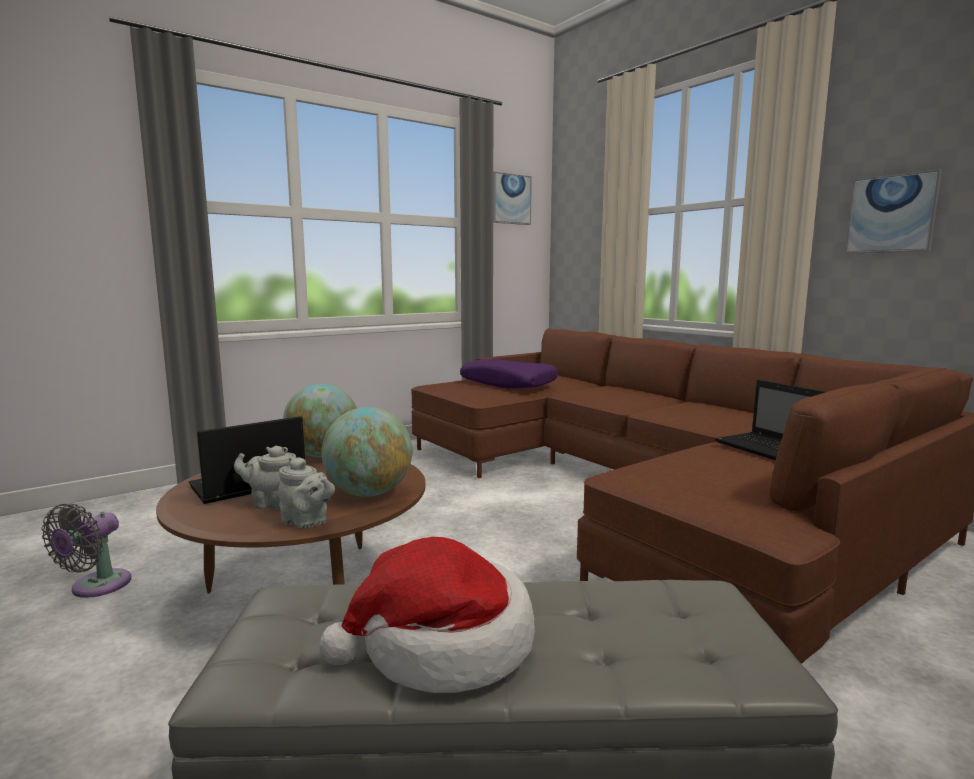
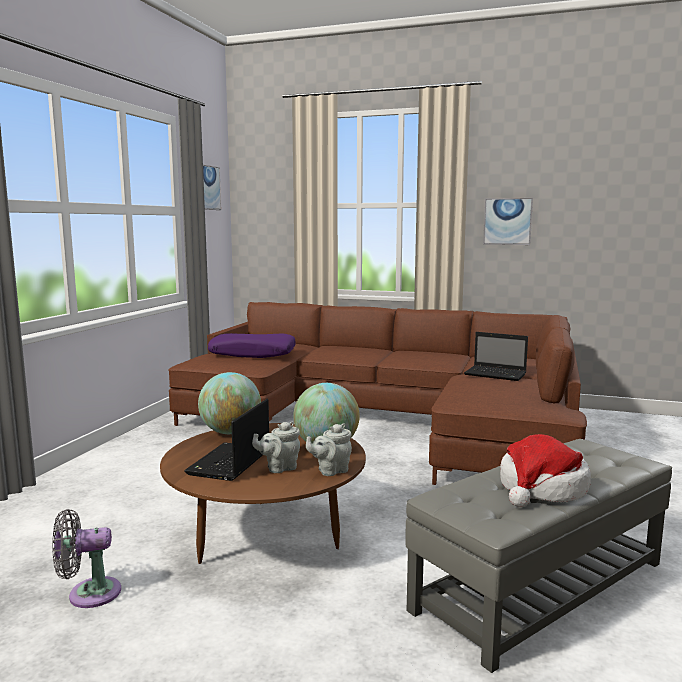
camera: 35 degrees left, 0 degrees up
(96, 587) = (89, 594): grey fan -> grey fan turned 90 degrees clockwise
(307, 522) = (330, 471): grey teapot -> grey teapot turned 150 degrees clockwise

